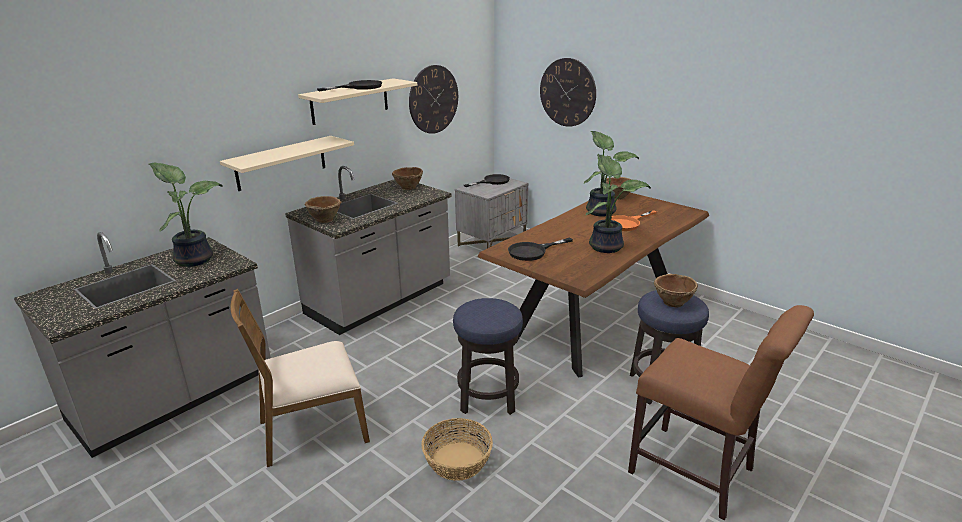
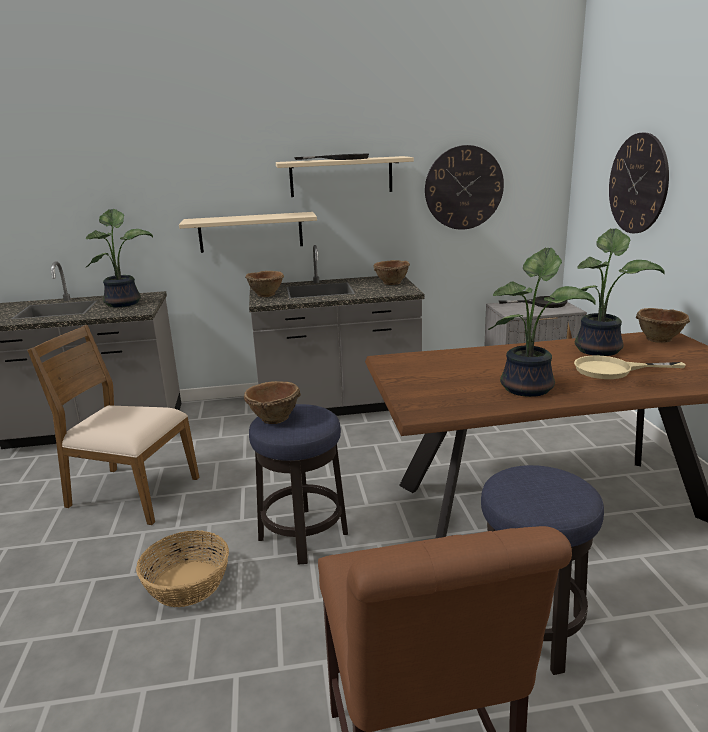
camera: 40 degrees right, 5 degrees down
(533, 251) = (424, 369): black frying pan -> none
(627, 223) = (613, 370): orange frying pan -> beige frying pan
(673, 303) = (536, 489): brown bowl -> brown bowl (274, 419)

